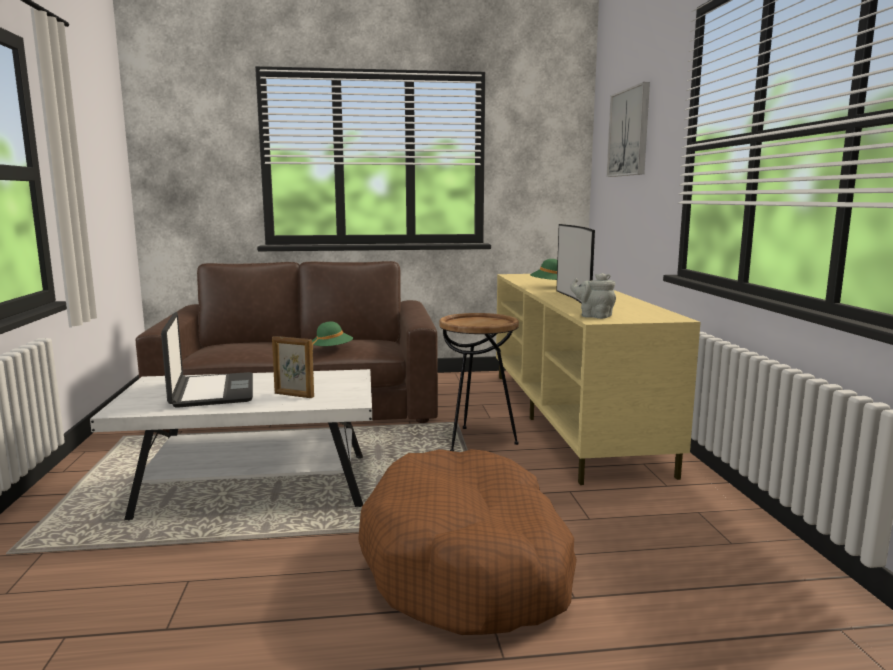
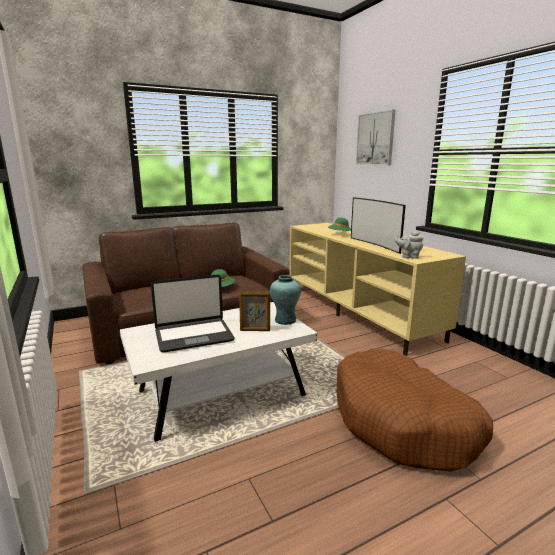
camera: 20 degrees left, 5 degrees up
(212, 392) = (193, 335): laptop -> laptop turned 105 degrees clockwise
(351, 390) = (285, 320): none -> turquoise vase
(477, 441) = (323, 335): brown side table -> none

